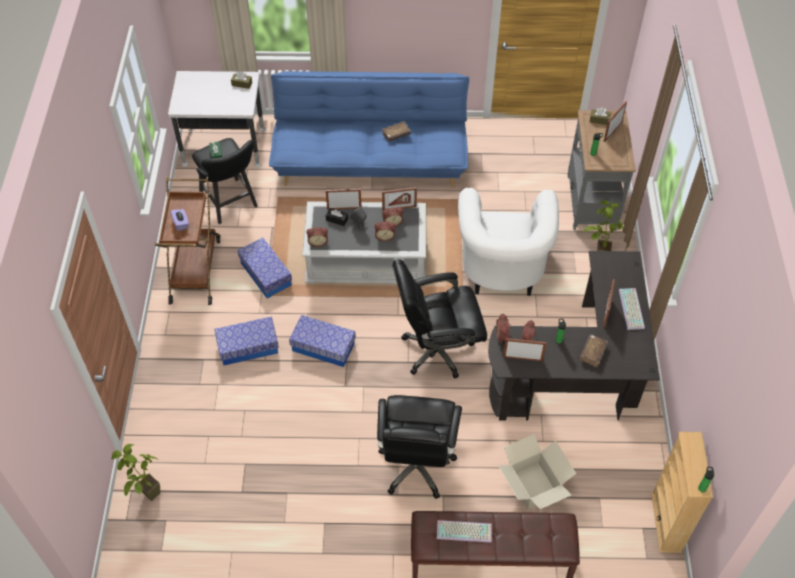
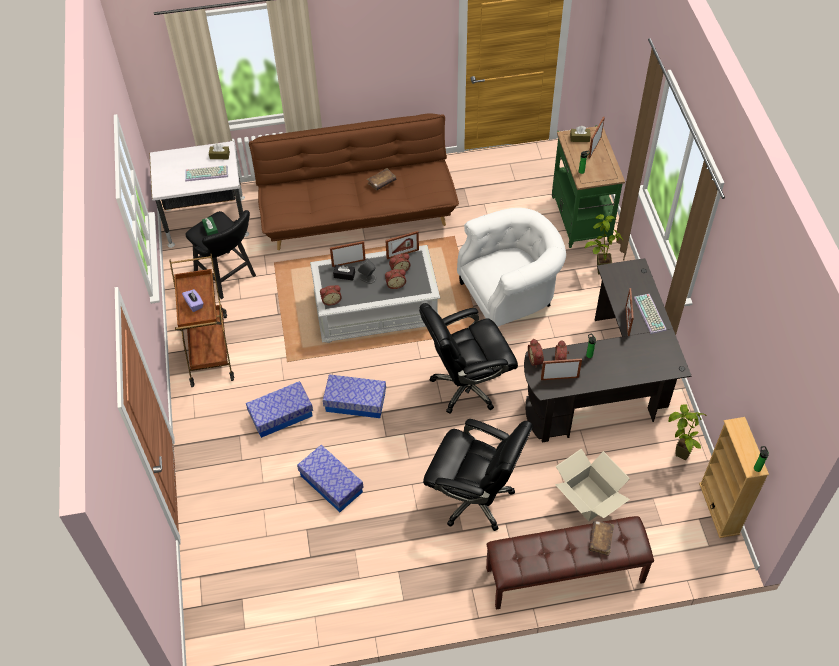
camera: 10 degrees left, 0 degrees up
(146, 497) = (216, 579): potted plant -> potted plant (678, 457)
(266, 274) = (281, 341): storage box -> storage box (331, 484)
(370, 160) = (357, 211): blue sofa -> brown sofa
(416, 464) = (473, 498): black office chair -> black office chair turned 60 degrees counterclockwise
(465, 530) = (541, 550): keyboard -> keyboard (207, 173)
(502, 269) = (510, 297): white armchair -> white armchair turned 105 degrees counterclockwise
(591, 200) = (579, 217): grey cart -> green cart
(592, 353) = (623, 361): brown book -> brown book (600, 539)

